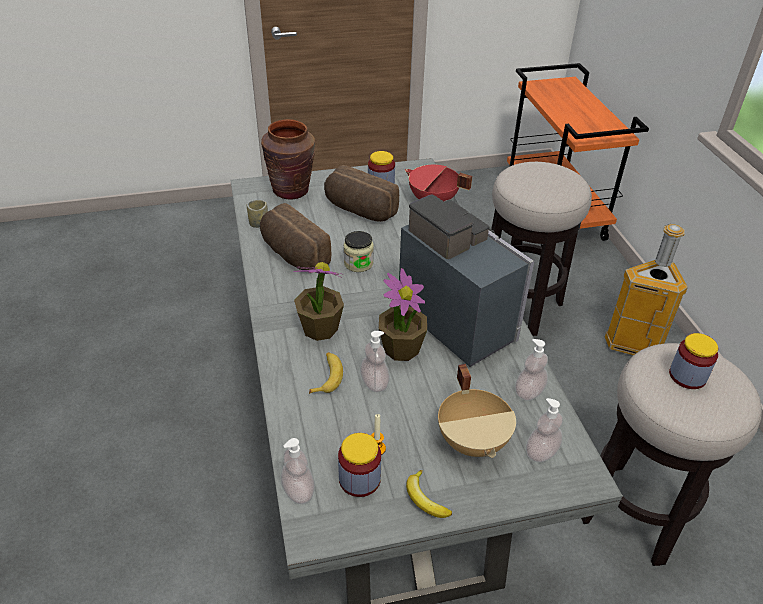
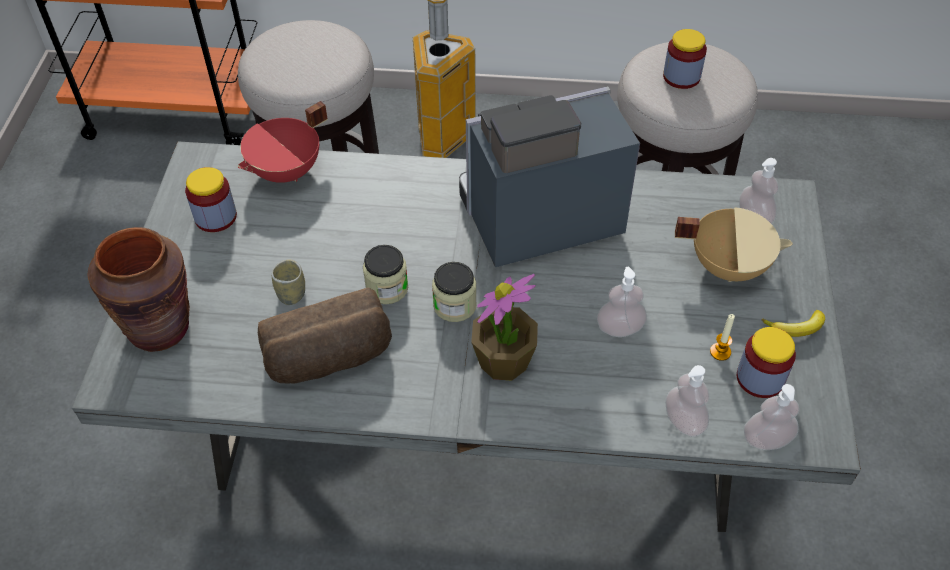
camera: 70 degrees left, 10 degrees up
(259, 224) = (229, 388): cup -> cup (291, 294)
(327, 376) = (594, 373): banana -> none
(358, 296) = (454, 305): none -> jar
(359, 210) = (262, 257): bread -> none
(401, 348) = (569, 287): potted plant -> none
(529, 392) = (671, 198): soap dispenser -> soap dispenser (684, 421)

